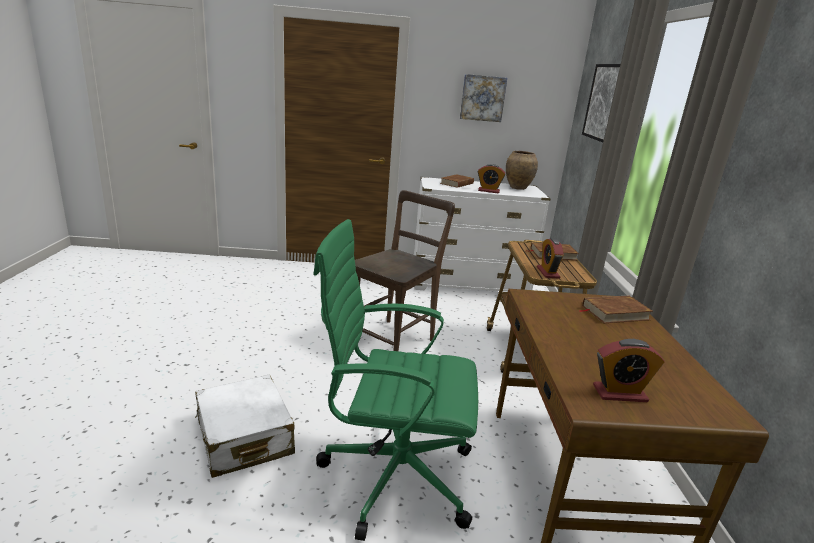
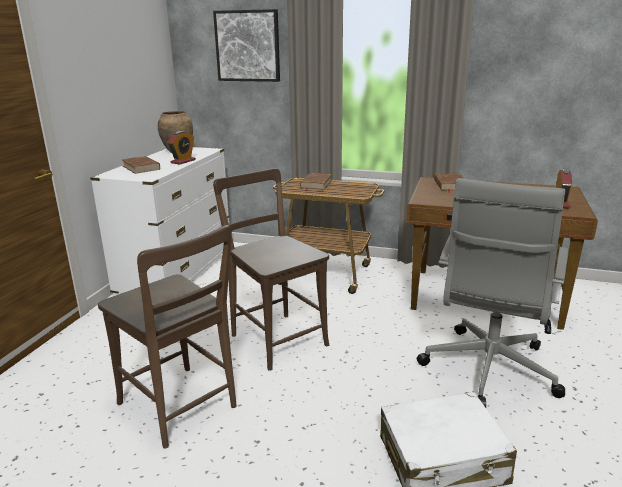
camera: 70 degrees left, 0 degrees up
(293, 317) = (180, 408): none -> brown chair
(393, 474) = (488, 370): green office chair -> grey office chair
(482, 98) = (112, 61): picture -> none
(548, 272) = (355, 193): alarm clock -> none

